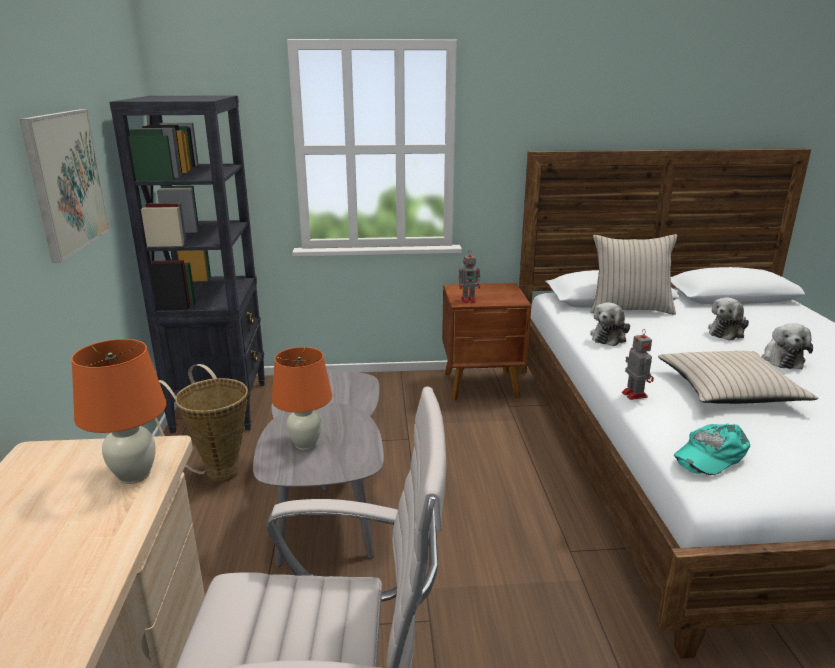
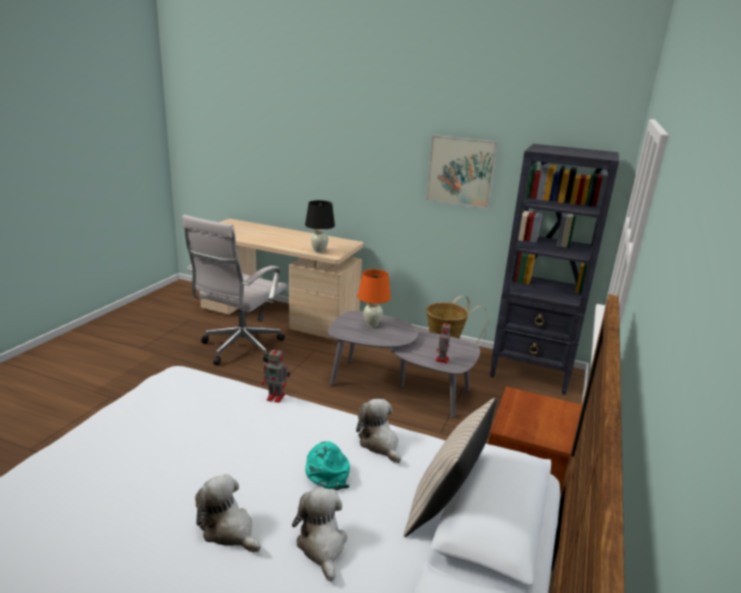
camera: 115 degrees right, 0 degrees up
(134, 475) = (319, 251): orange table lamp -> black table lamp
(469, 300) = (520, 400): toy robot -> toy robot (442, 360)
(709, 454) = (189, 380): turquoise cap -> turquoise cap (327, 468)
(728, 390) = (229, 442): beige pillow -> none

